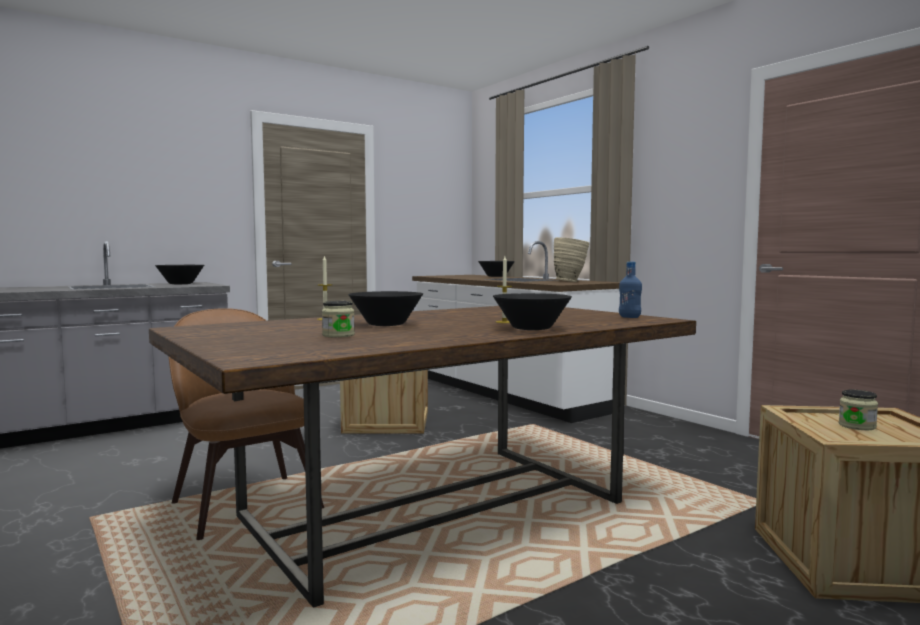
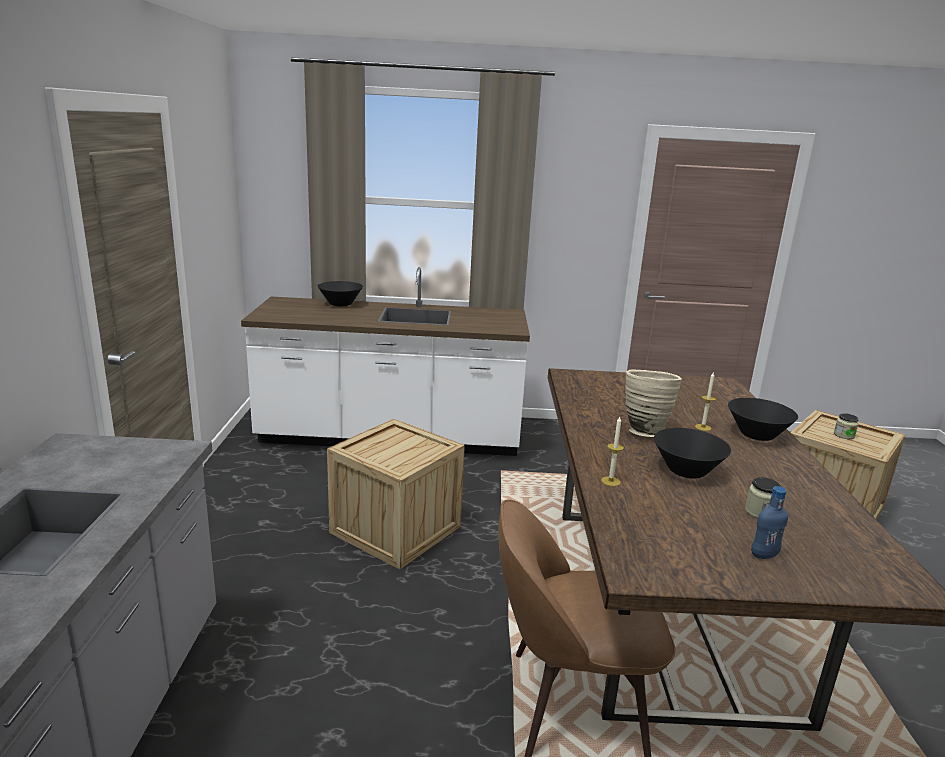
camera: 55 degrees left, 15 degrees up
(181, 284) = (87, 462): black bowl -> none
(570, 281) = (486, 317): beige vase -> beige vase (644, 431)
(629, 317) = (703, 384): blue bottle -> blue bottle (764, 555)

